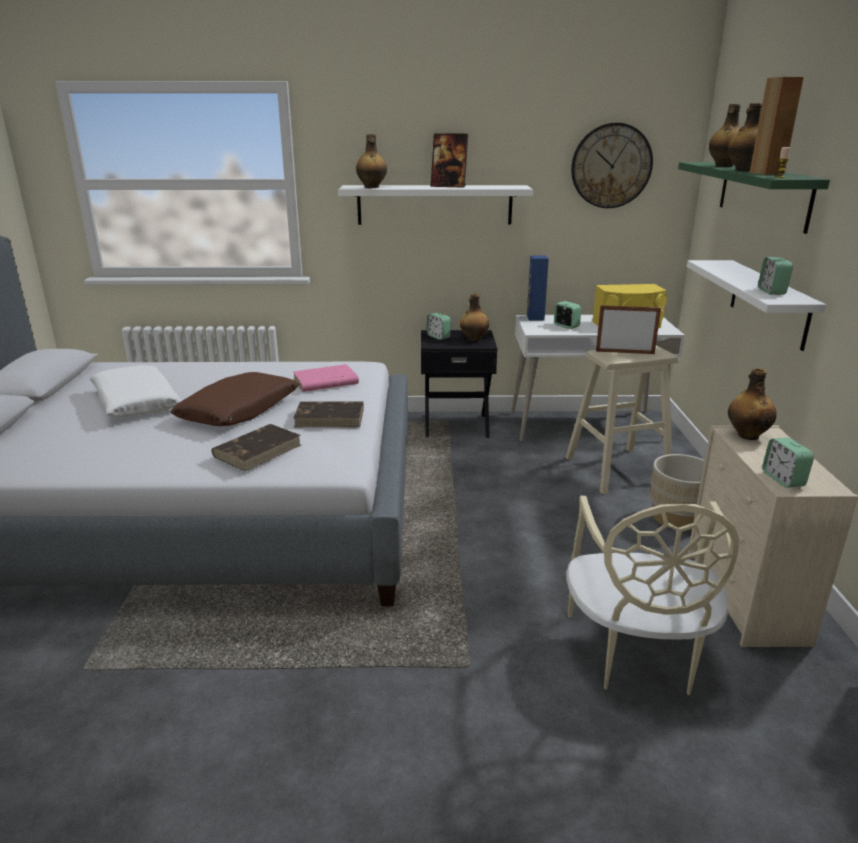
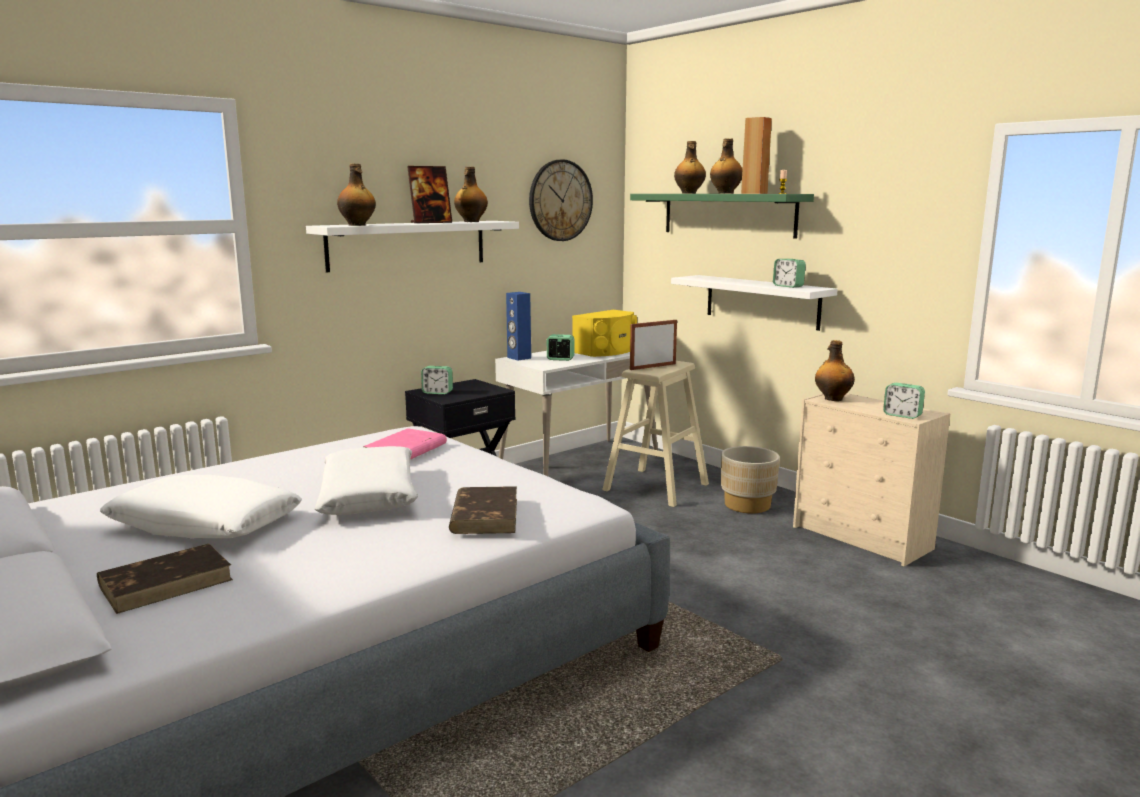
camera: 40 degrees left, 10 degrees down
(239, 411) = (369, 495): brown pillow -> white pillow
(330, 418) = (487, 474): brown book -> brown book (167, 582)
(473, 339) = (478, 388): bottle -> bottle (471, 221)
(636, 654) = (861, 597): beige chair -> none

